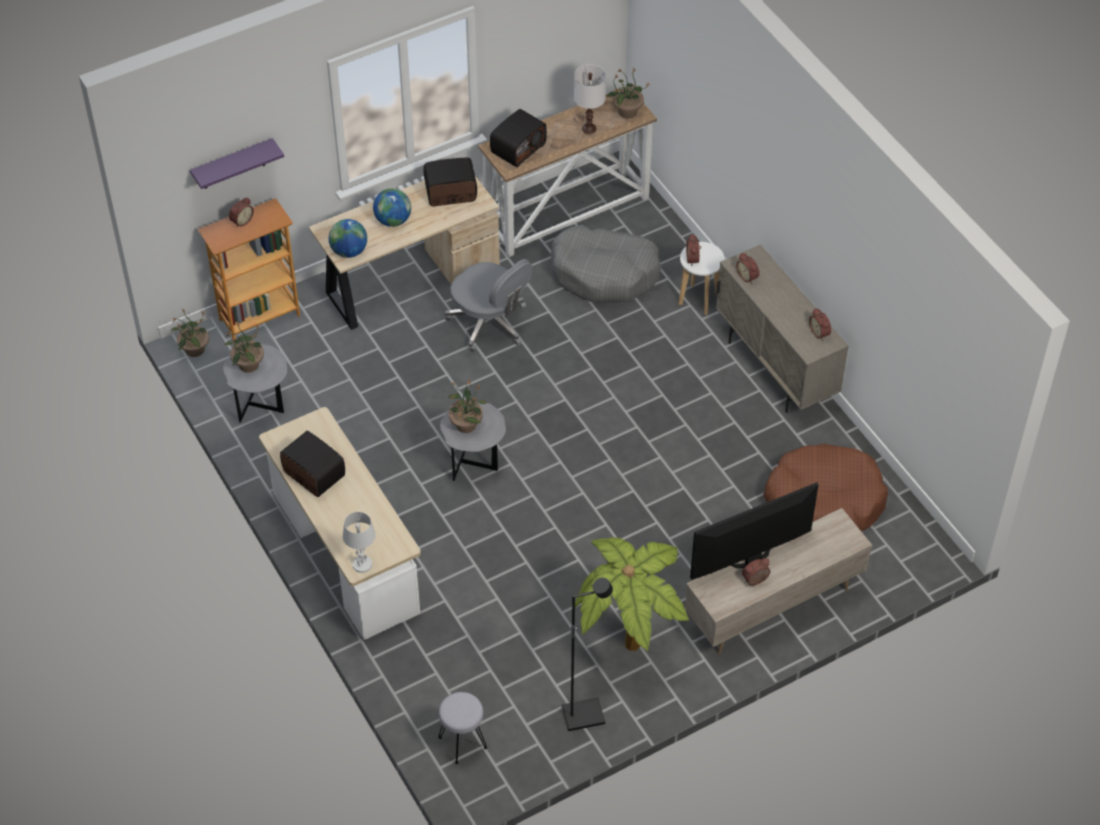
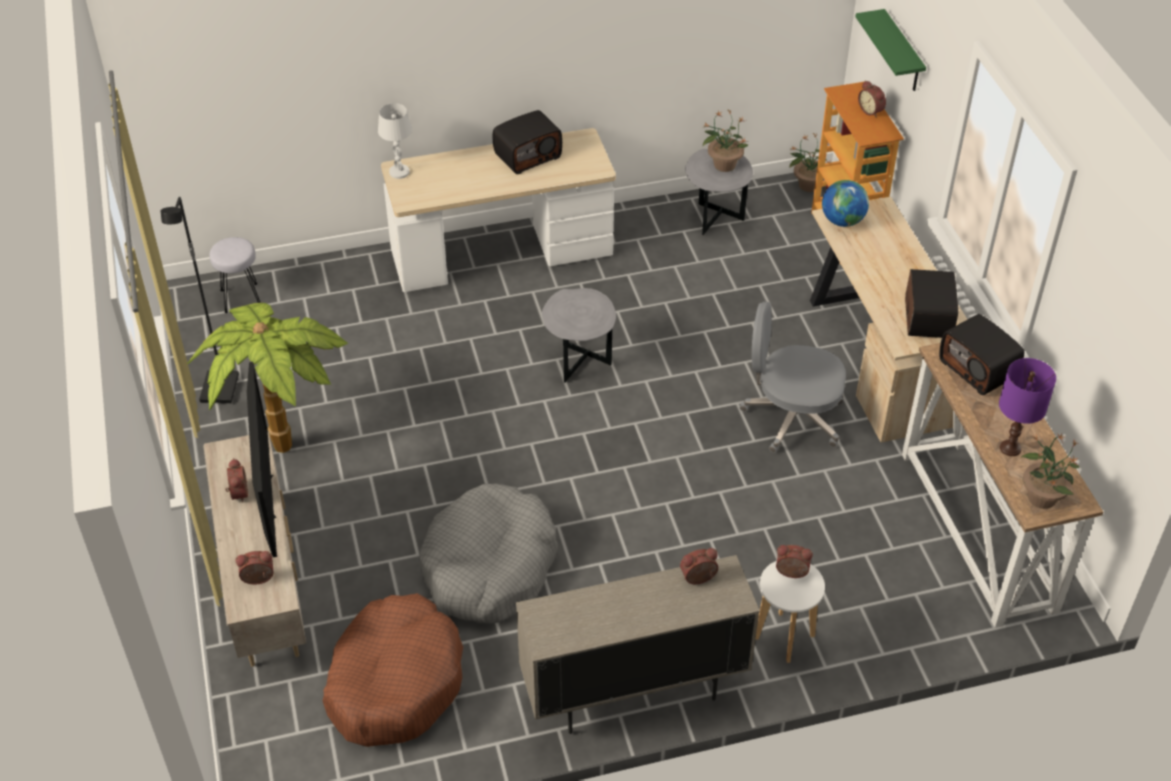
camera: 105 degrees right, 5 degrees down
(233, 165) = (902, 53): purple shelf -> green shelf
(393, 220) = (887, 262): globe -> none
(466, 424) = (583, 308): potted plant -> none
(490, 323) = (791, 417): grey office chair -> grey office chair turned 45 degrees clockwise
(589, 128) = (1010, 448): white table lamp -> purple table lamp
(604, 273) = (854, 545): grey dog bed -> grey dog bed (489, 566)
(820, 332) = (567, 634): alarm clock -> alarm clock (258, 579)

